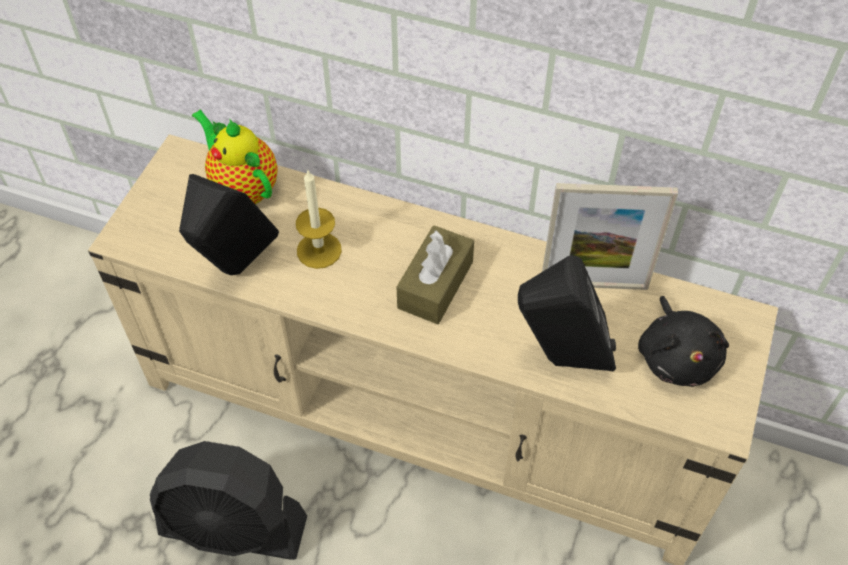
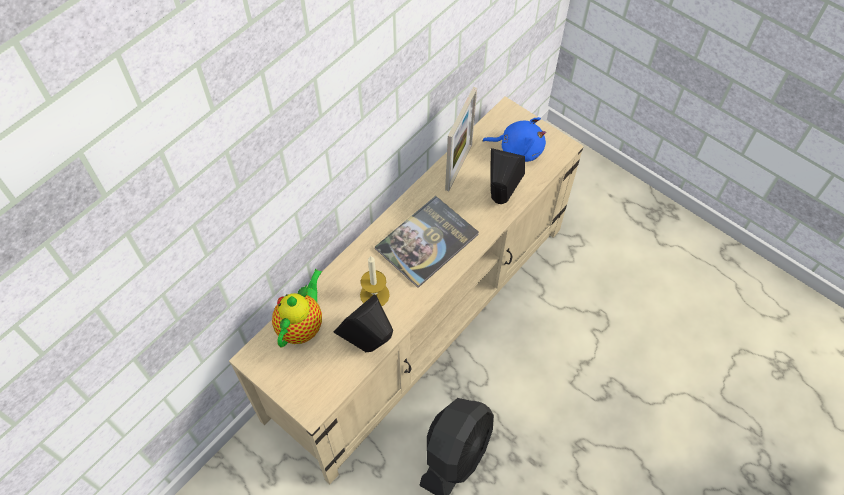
camera: 70 degrees left, 5 degrees up
(243, 187) = (302, 325): teapot -> teapot turned 135 degrees clockwise
(435, 285) = (427, 241): brown tissue box -> book
(677, 357) = (518, 149): black plush toy -> blue plush toy

